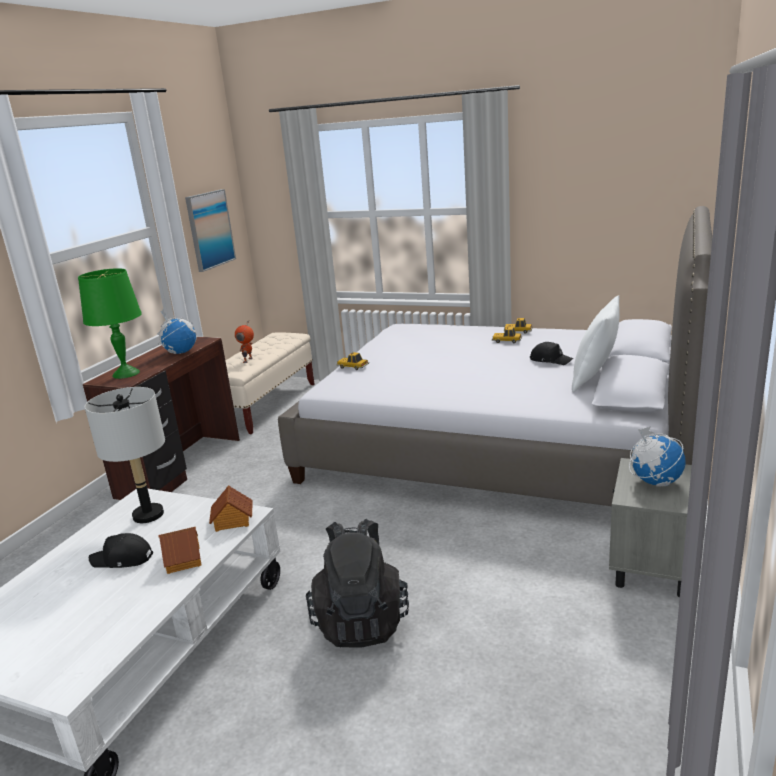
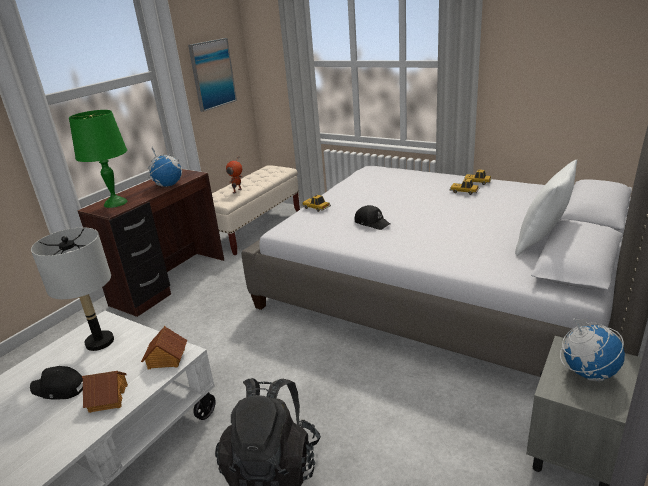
camera: 10 degrees right, 5 degrees up
(550, 360) = (501, 216): black cap -> black cap (372, 223)

